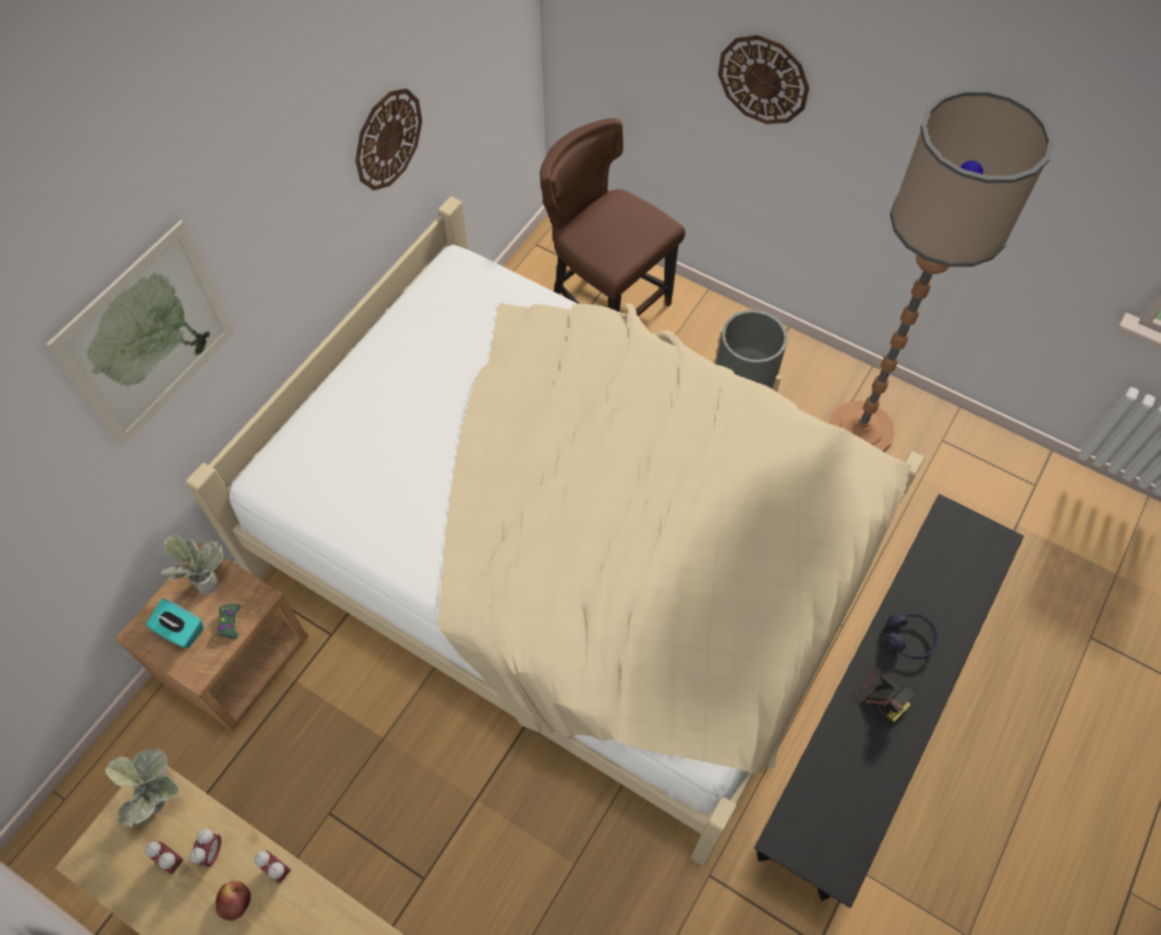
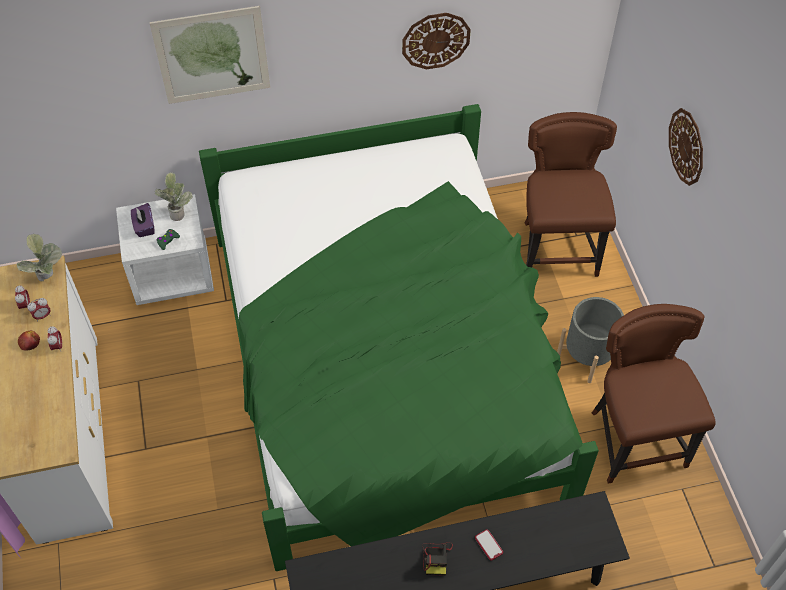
camera: 45 degrees right, 5 degrees down
(180, 631) = (144, 227): turquoise tissue box -> purple tissue box
(235, 658) = (173, 274): brown nightstand -> white nightstand
(574, 553) = (386, 363): beige bed -> green bed
(860, 429) = (634, 438): floor lamp -> brown chair
(909, 639) = (488, 545): purple headphones -> phone

